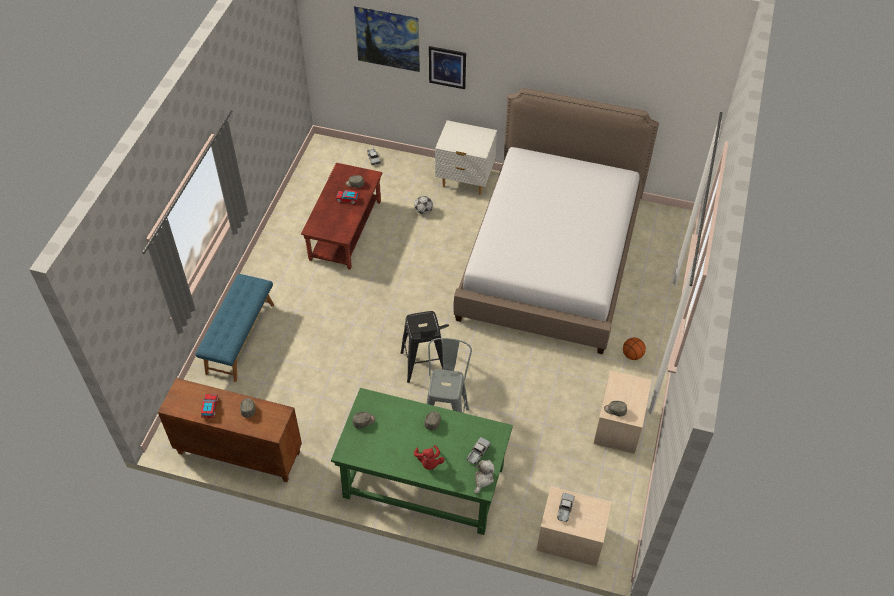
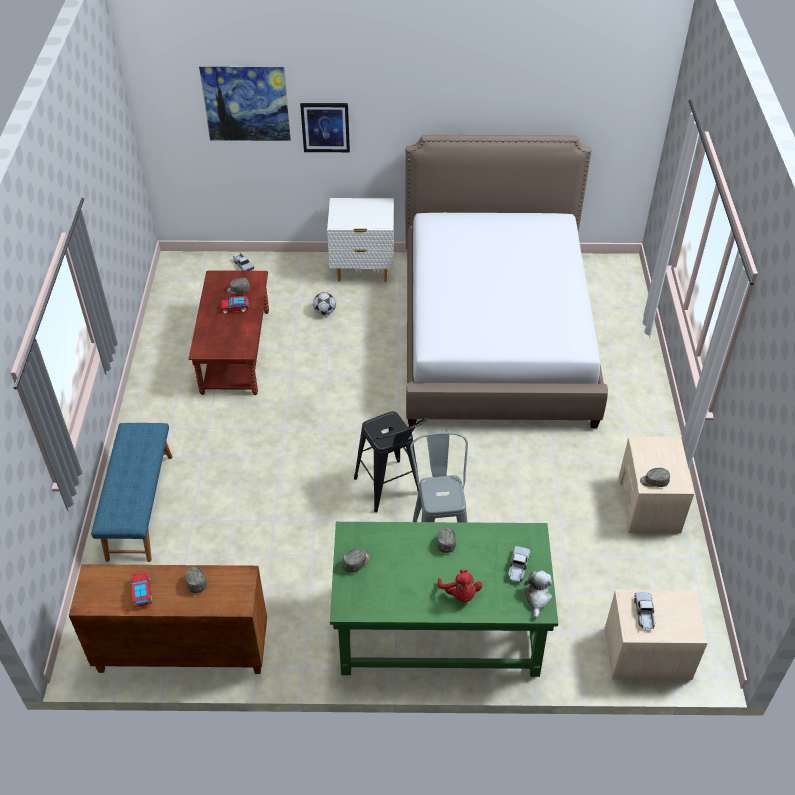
camera: 15 degrees left, 5 degrees down
(632, 355) = (631, 421): basketball -> none

